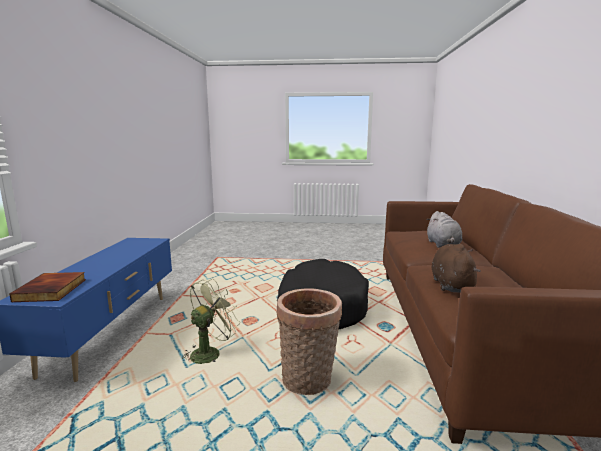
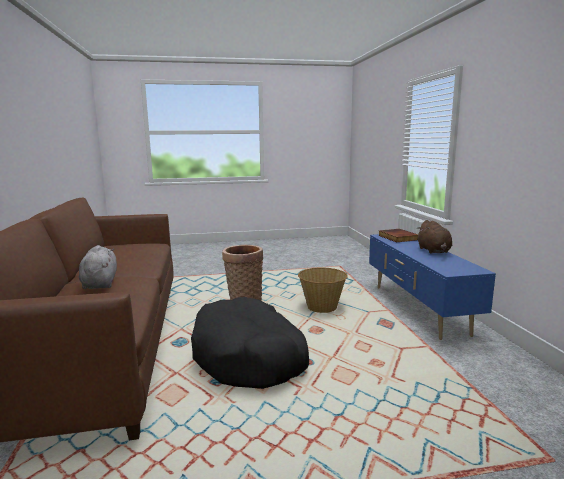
camera: 165 degrees right, 0 degrees up
(210, 352) = (322, 307): green fan -> basket
(451, 285) = (145, 252): brown plush toy -> brown plush toy (434, 251)

